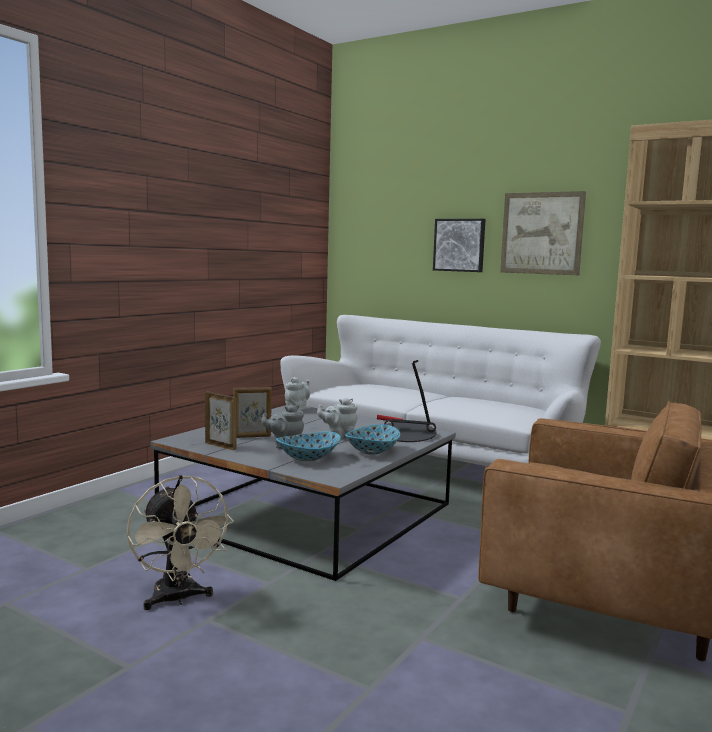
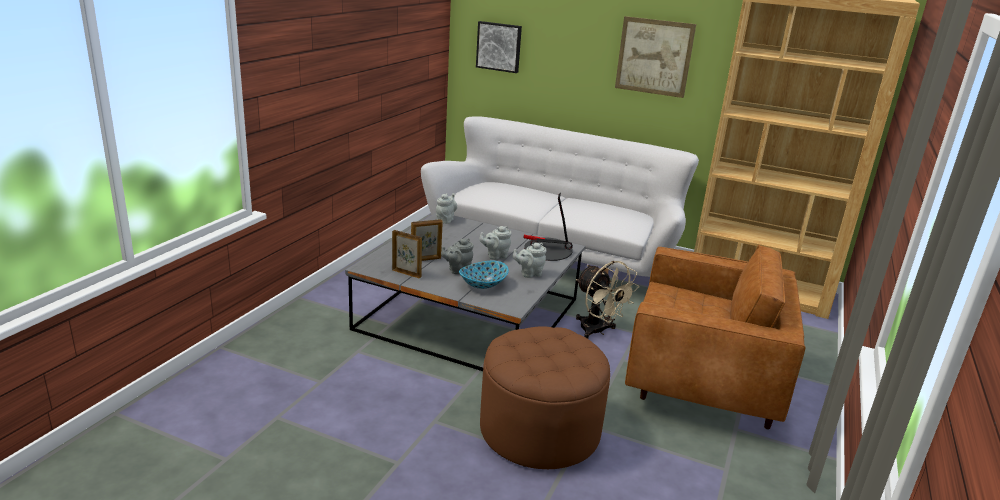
camera: 10 degrees left, 15 degrees up
(177, 599) = (404, 405): beige fan -> beige fan (597, 331)
(349, 640) = (539, 430): none -> brown ottoman
(372, 451) = (529, 274): bowl -> grey teapot
(459, 245) = (578, 58): picture -> picture (499, 46)

